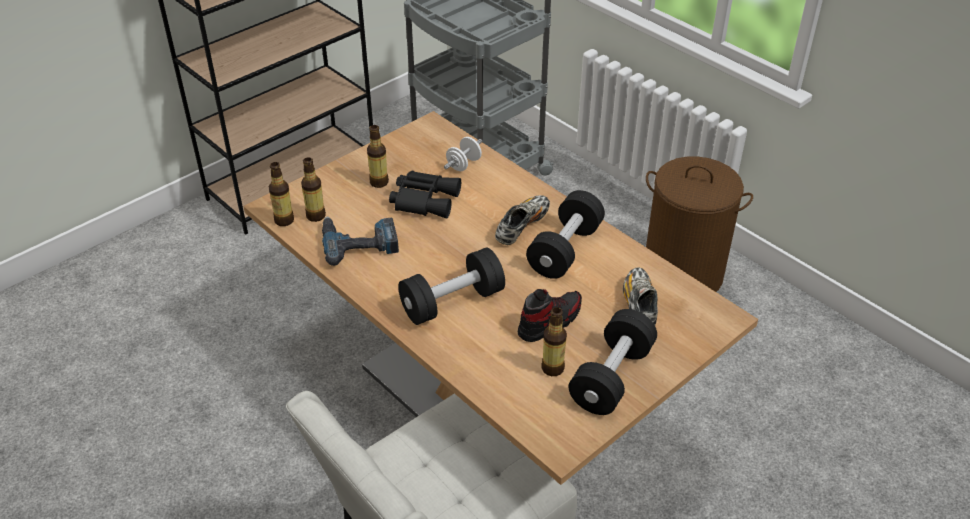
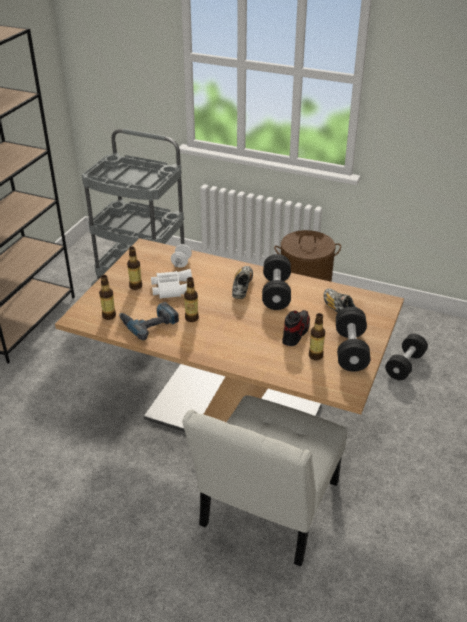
camera: 25 degrees left, 5 degrees down
(284, 220) = (90, 324): bottle -> bottle (192, 318)
(424, 199) = (172, 288): black binoculars -> white binoculars
(452, 302) = (232, 339): black dumbbell -> black dumbbell (405, 365)

